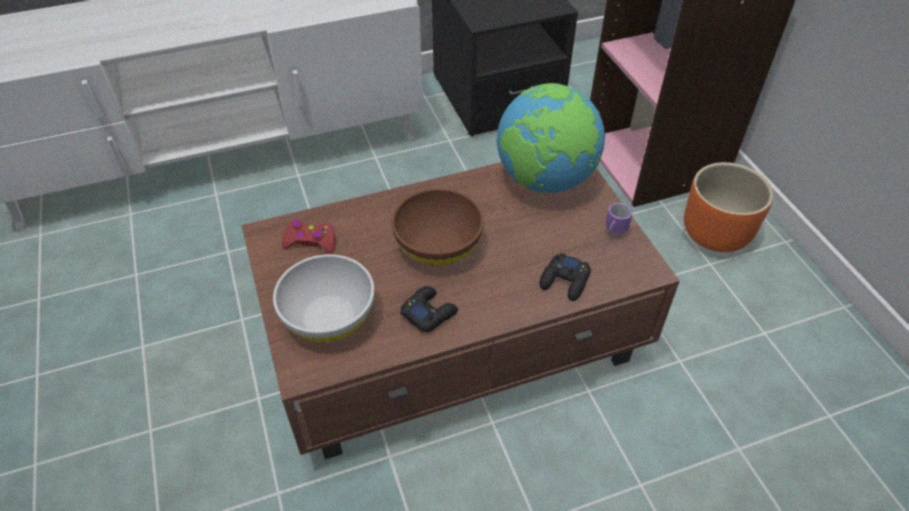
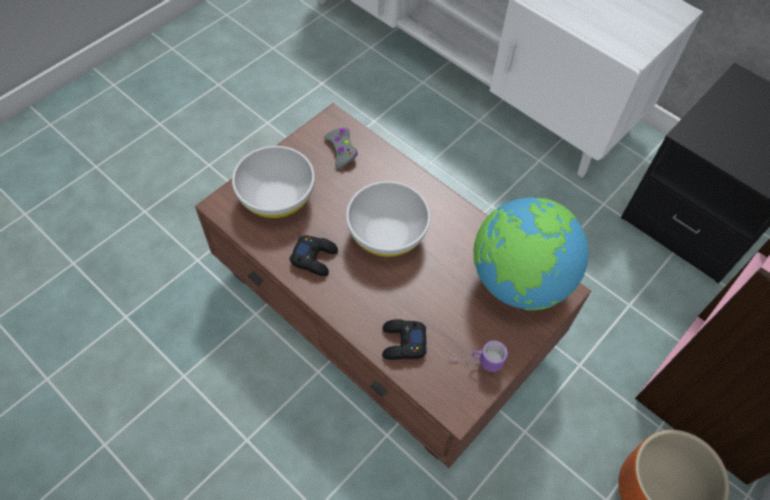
camera: 60 degrees right, 10 degrees up
(311, 241) = (341, 150): red game controller -> grey game controller
(438, 245) = (387, 233): brown bowl -> white bowl

